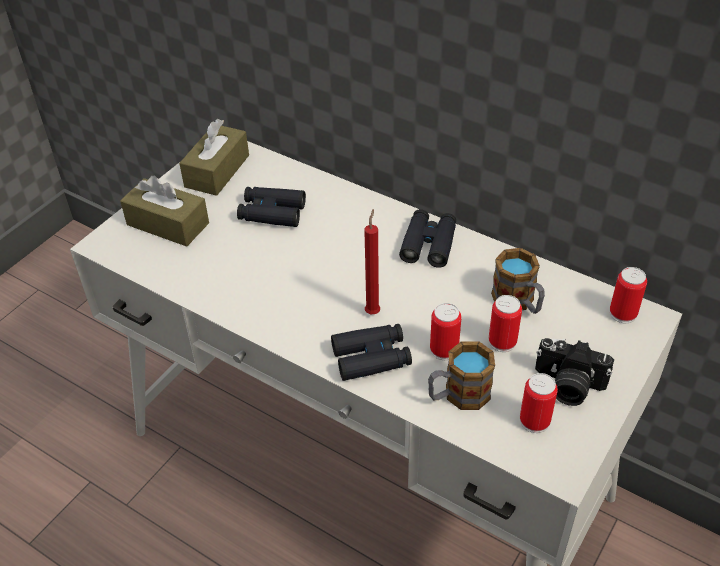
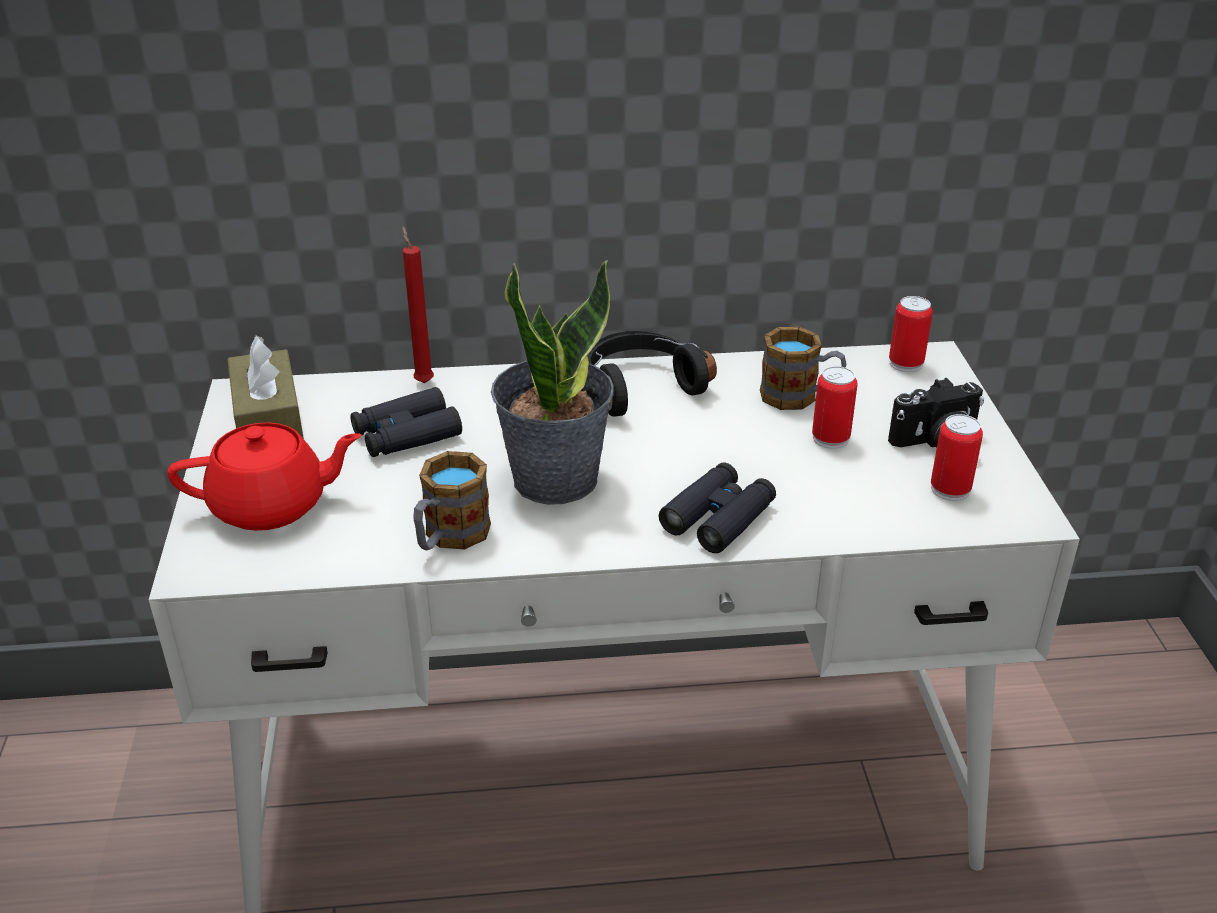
camera: 40 degrees left, 10 degrees down
(168, 224) = (272, 506): brown tissue box -> red teapot
(314, 281) = (554, 478): none -> potted plant
(373, 311) = (661, 474): red candle -> red candle (423, 381)
(428, 244) = (638, 387): black binoculars -> black headphones
(444, 350) = (783, 473): can -> none
(458, 395) = (852, 505): mug -> mug (449, 537)

